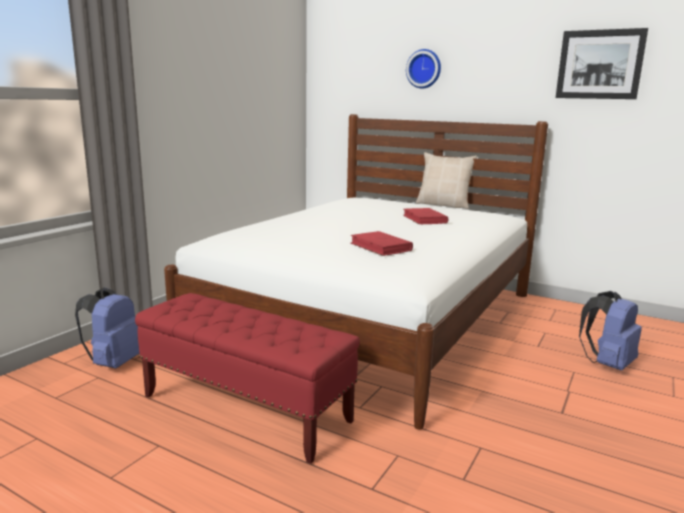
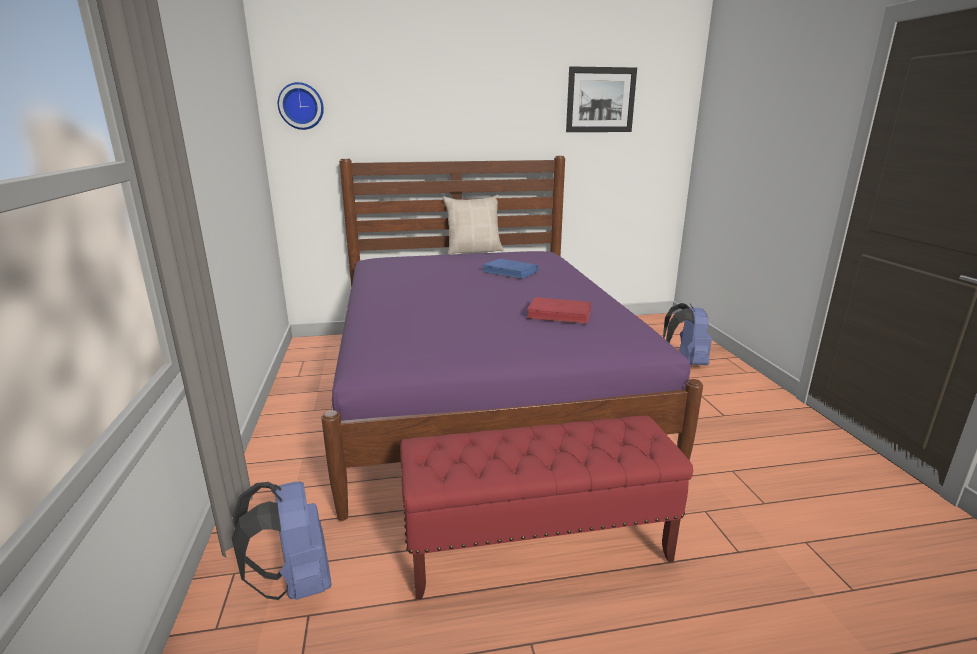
camera: 40 degrees left, 5 degrees up
(372, 318) = (481, 390): white bed -> purple bed
(424, 69) = (428, 102): wall clock -> wall clock (301, 106)
(424, 219) = (510, 272): red book -> blue book

